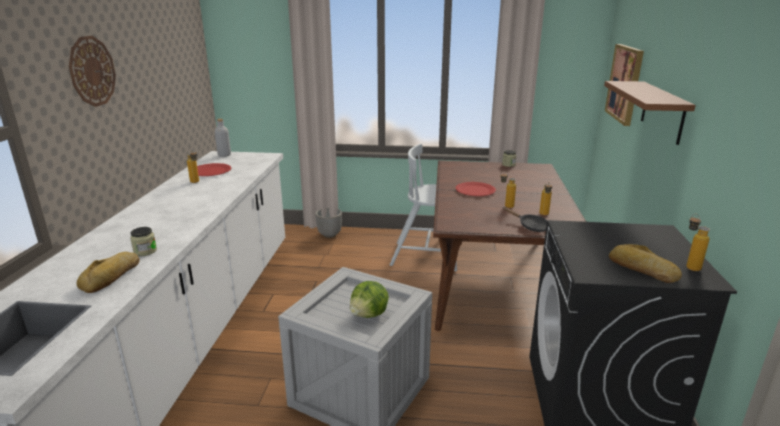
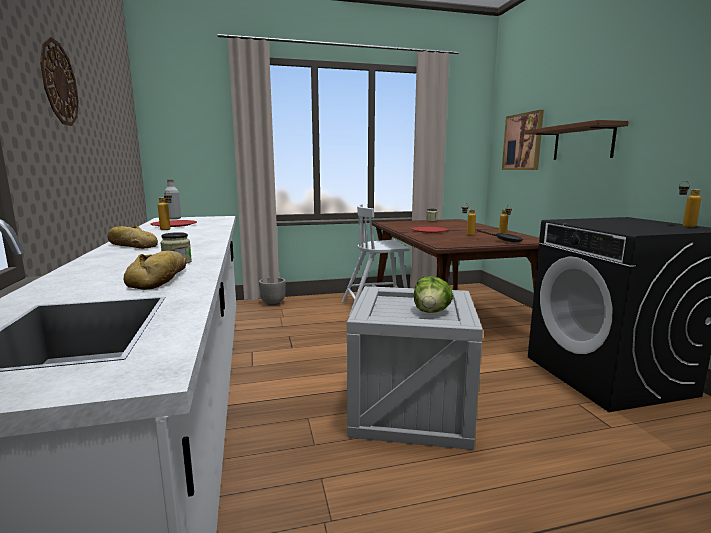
camera: 20 degrees left, 10 degrees down
(641, 269) = (661, 229): bread -> bread (132, 245)

